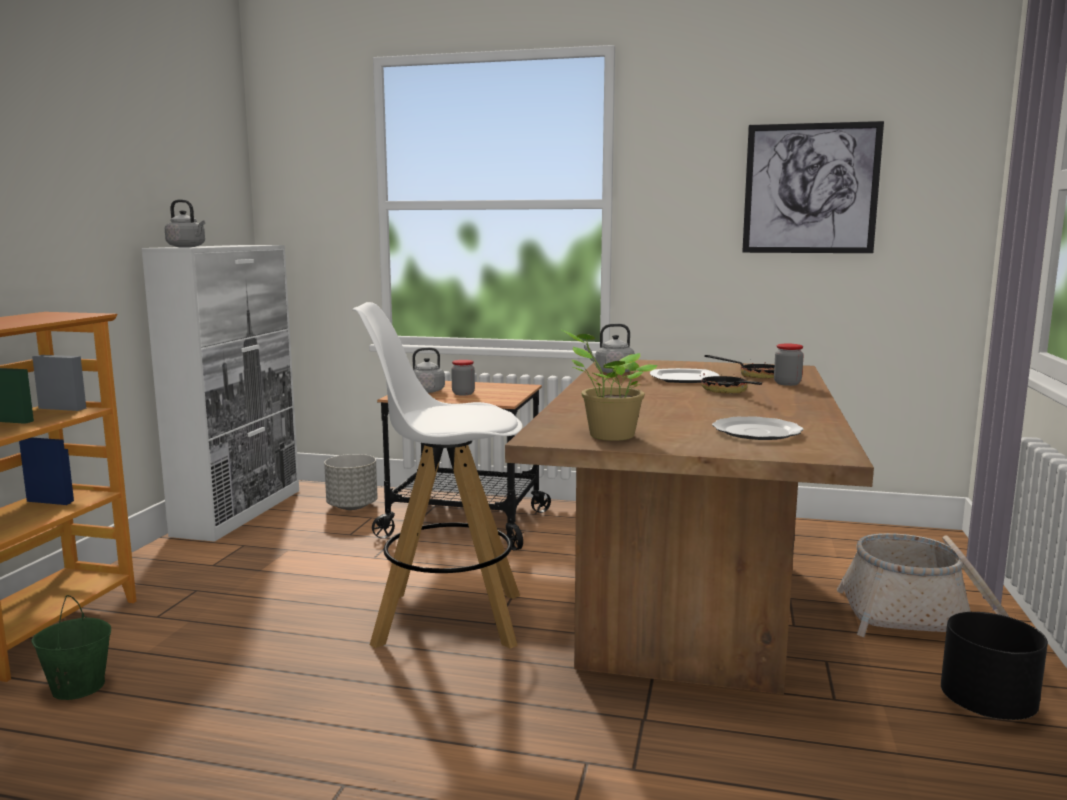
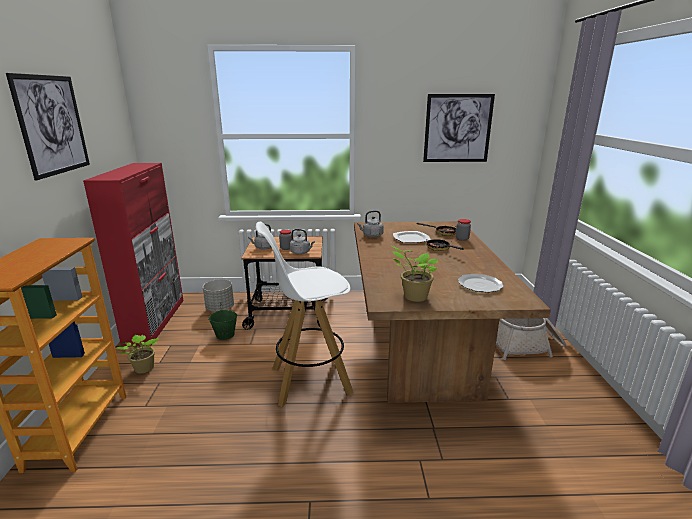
camera: 15 degrees left, 10 degrees up
(77, 687) = (123, 467): green bucket -> green bucket (225, 335)
(104, 156) = (52, 125): none -> picture
(183, 570) = (143, 369): none -> potted plant
(187, 246) = (111, 175): grey kettle -> grey kettle (301, 252)
(240, 511) = (155, 320): white cabinet -> red cabinet
(986, 706) = (569, 391): black planter -> none

